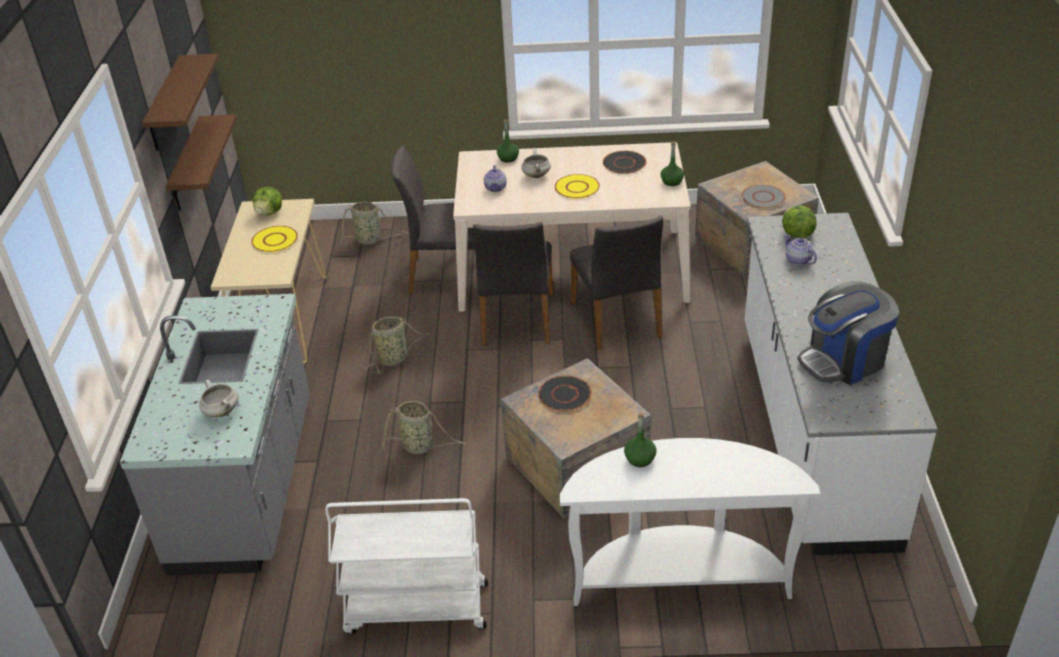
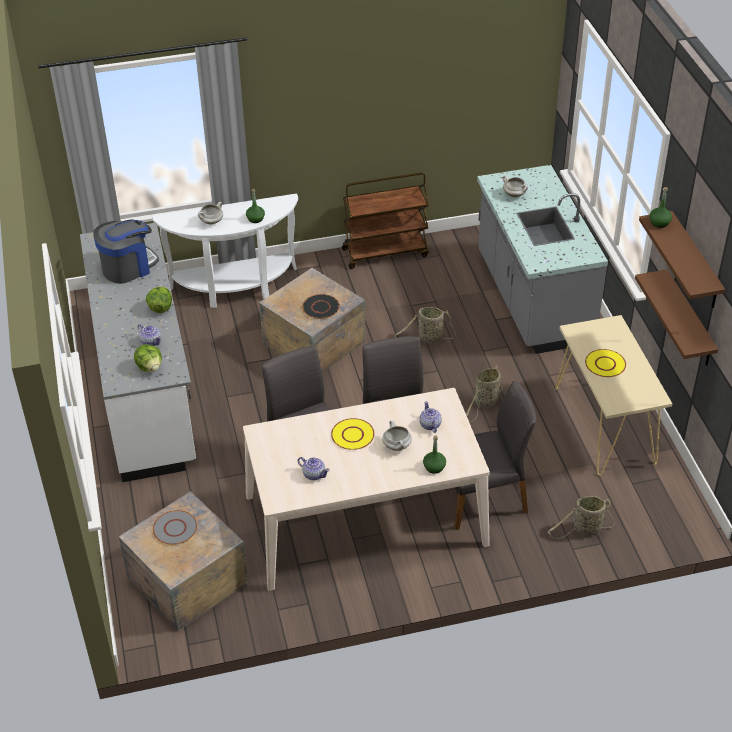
camera: 165 degrees right, 5 degrees up
(269, 213) = (634, 393): lettuce -> lettuce (160, 308)
(415, 609) = (385, 252): white cart -> brown cart
(624, 163) = (314, 474): black plate -> teapot
(671, 181) = (263, 454): green bottle -> green bottle (659, 223)
(715, 463) = (211, 222): none -> white cooking pot

